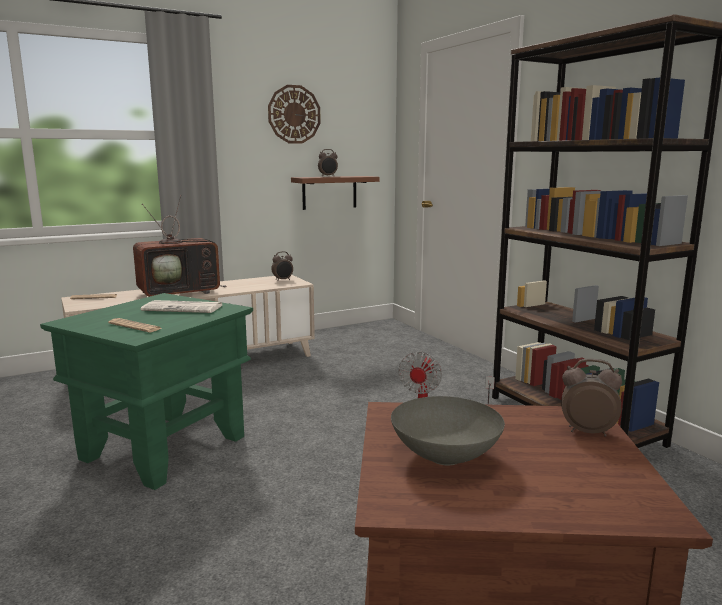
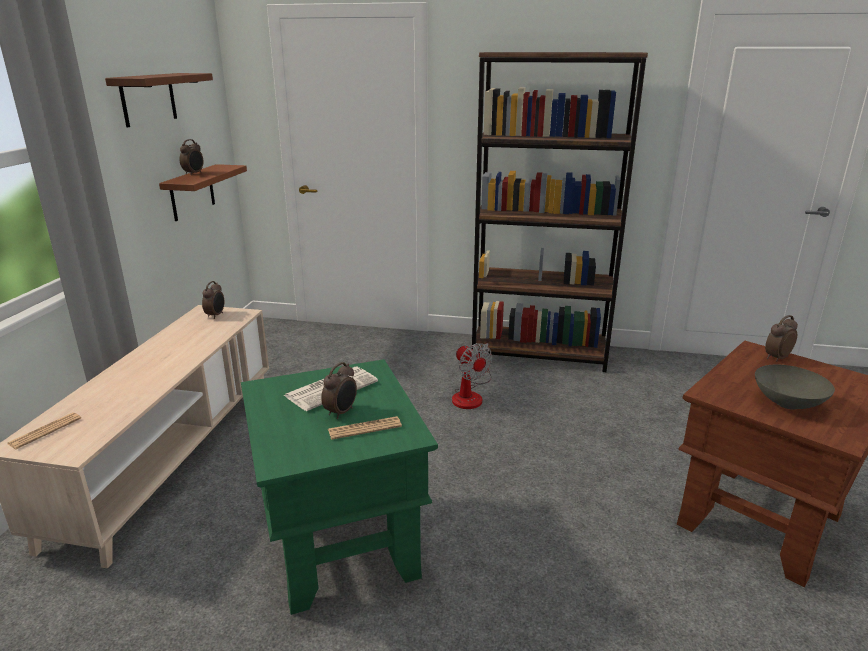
camera: 50 degrees left, 10 degrees up
(151, 317) = (341, 412): none -> alarm clock
(181, 292) = (148, 375): television -> none
(294, 114) = (148, 99): wall clock -> brown shelf

